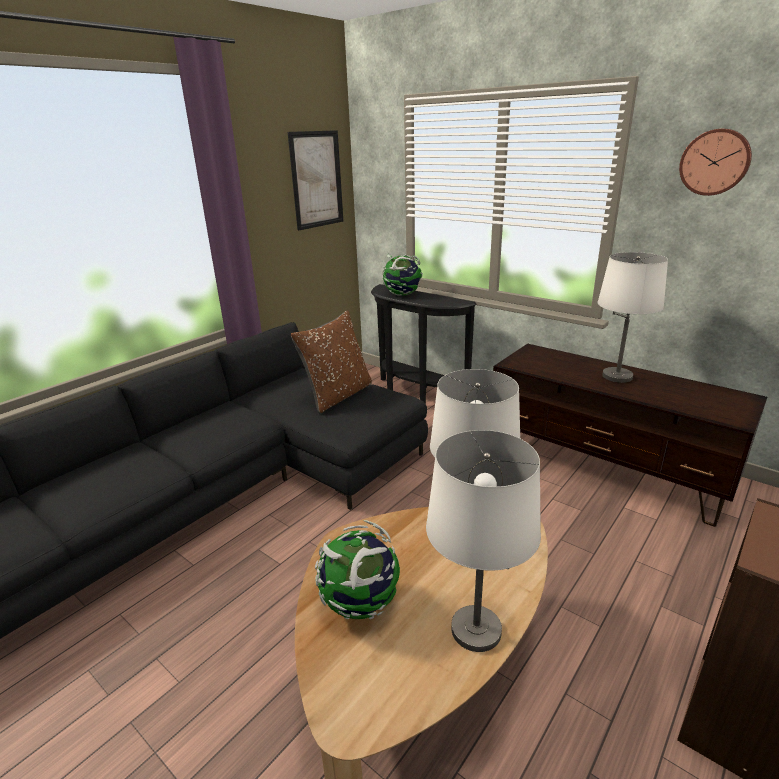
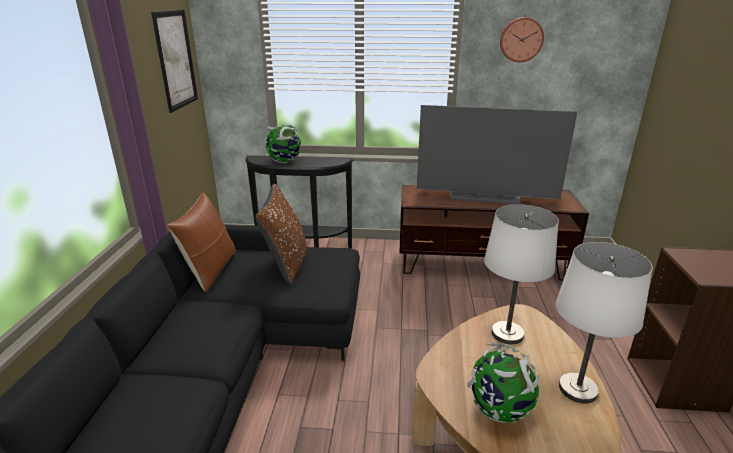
camera: 35 degrees left, 0 degrees up
(275, 384) = (210, 271): none -> brown pillow
(617, 376) = (485, 195): white table lamp -> television

